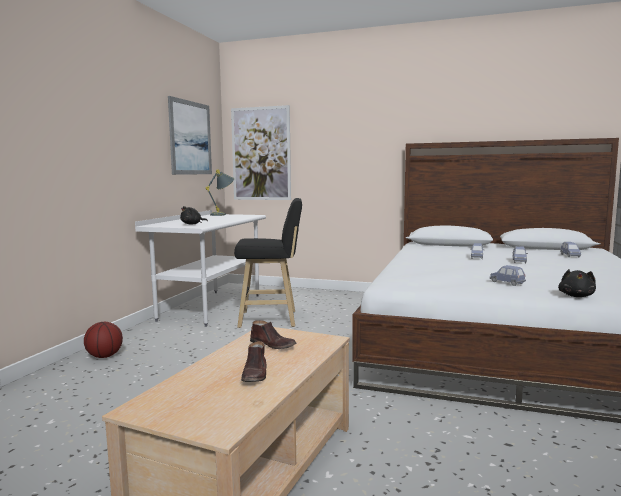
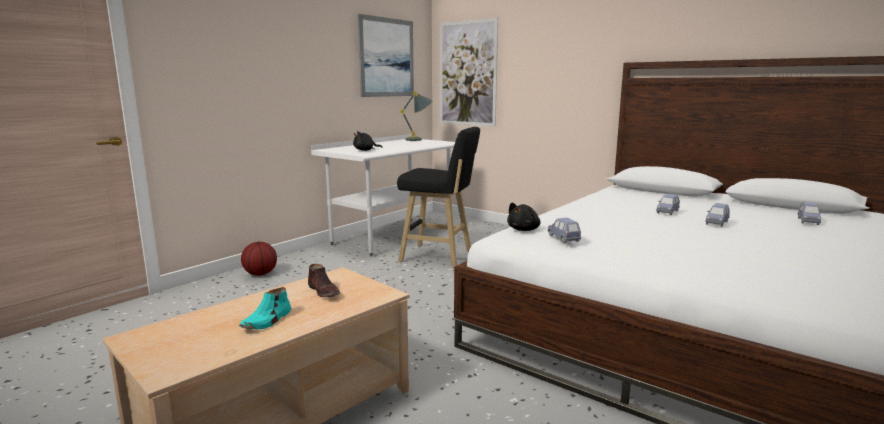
camera: 20 degrees right, 5 degrees up
(255, 374) = (267, 321): brown shoe -> turquoise shoe
(507, 283) = (652, 252): blue toy car -> blue toy car (563, 238)
(576, 296) = (720, 282): black plush toy -> black plush toy (524, 230)

